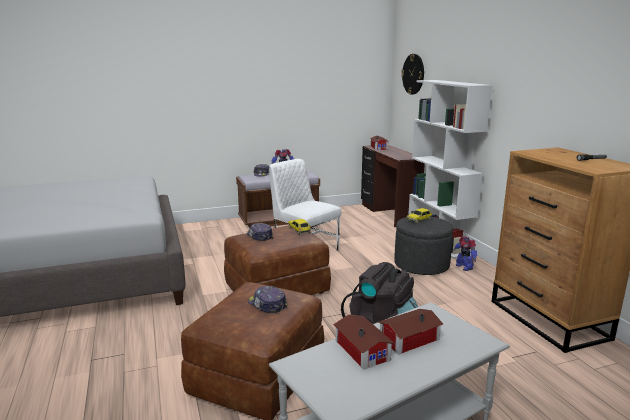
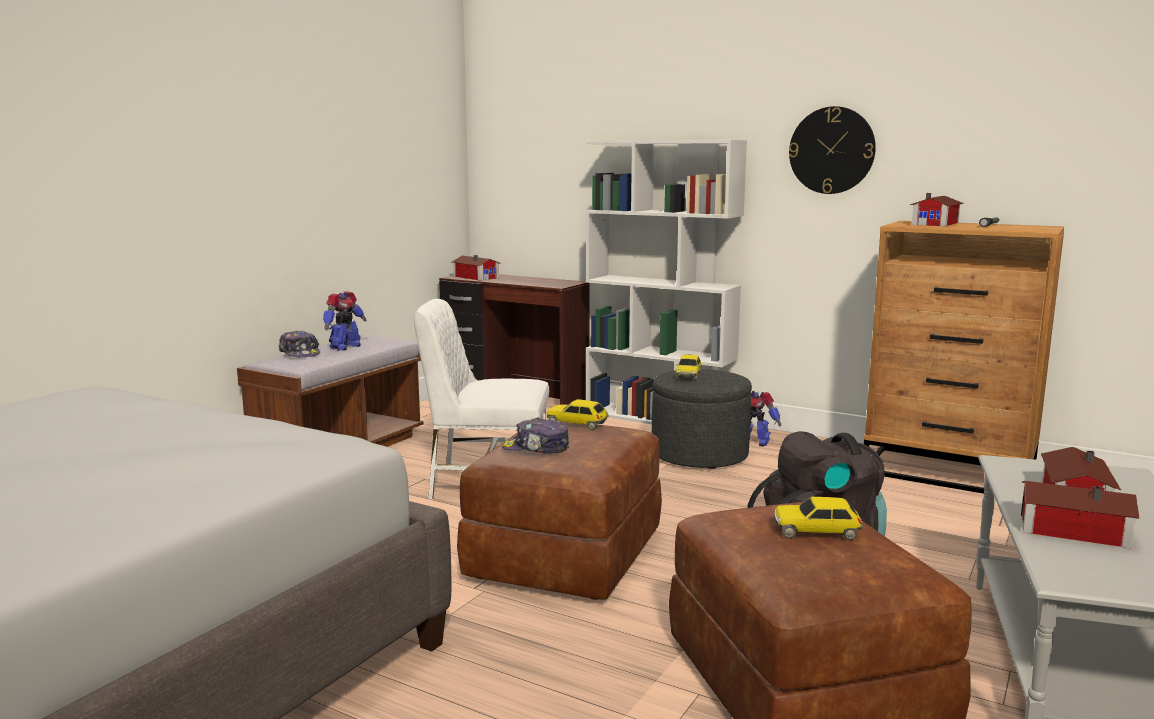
camera: 40 degrees left, 5 degrees down
(267, 305) = (817, 532): cap -> toy car
(413, 74) = (535, 136): wall clock -> wall clock (831, 150)
(563, 153) = (937, 223): none -> toy house

